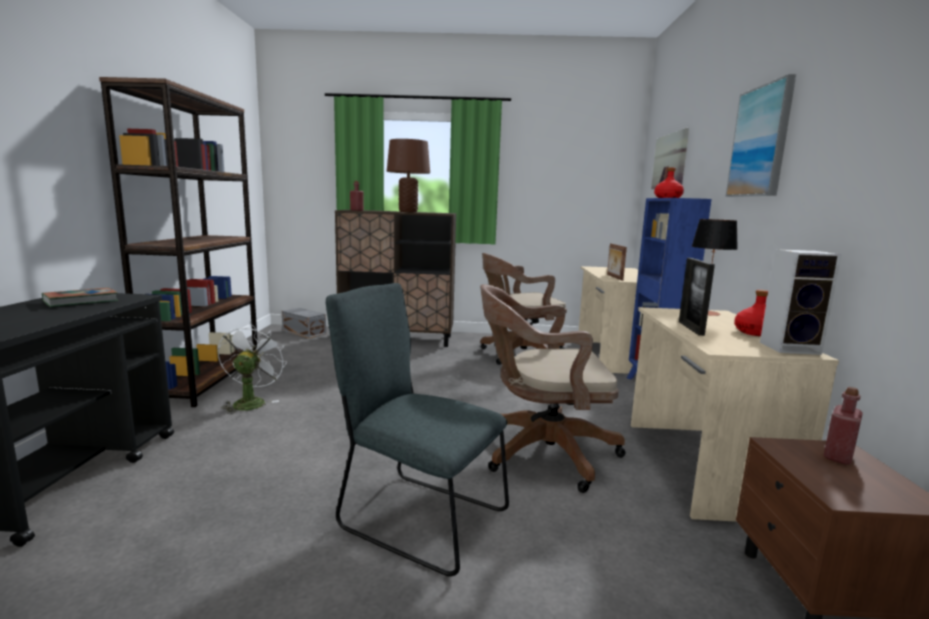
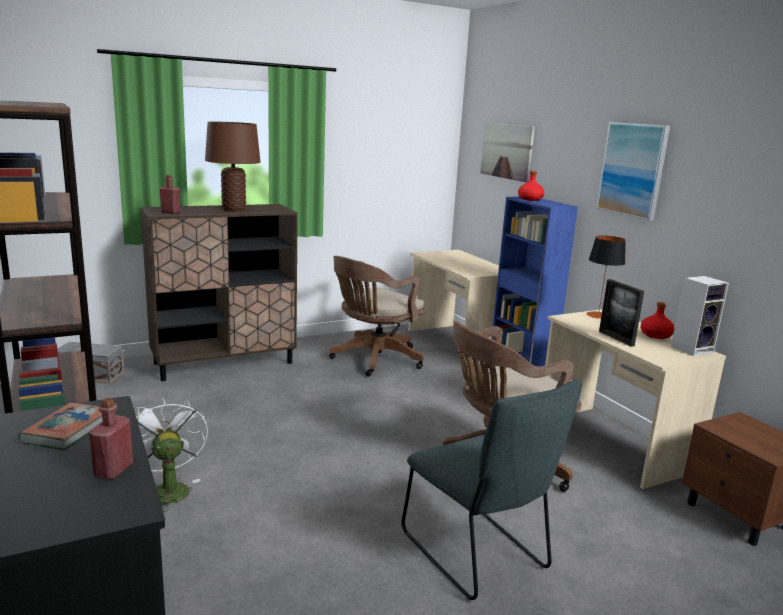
camera: 30 degrees left, 5 degrees up
(416, 517) = (477, 554): grey chair -> grey chair turned 120 degrees counterclockwise
(614, 277) = (467, 270): picture frame -> none
(838, 456) = (745, 426): red bottle -> red bottle (113, 470)

